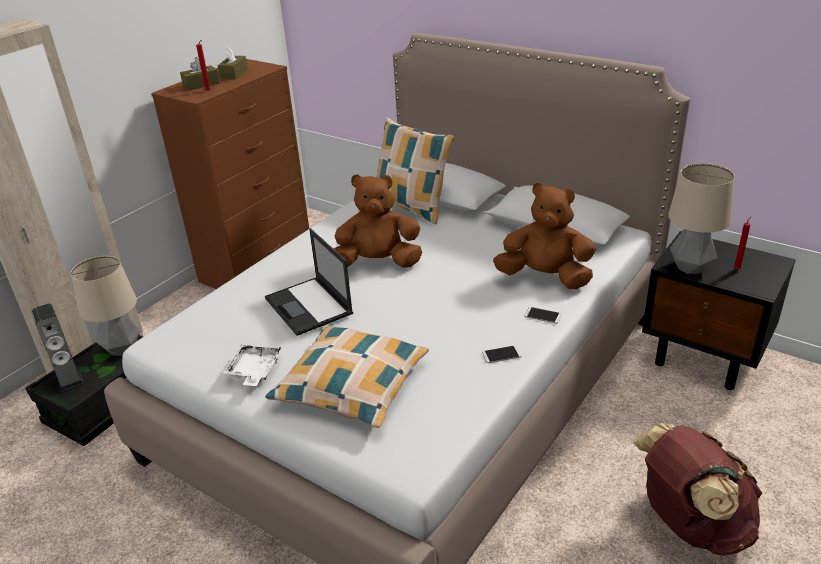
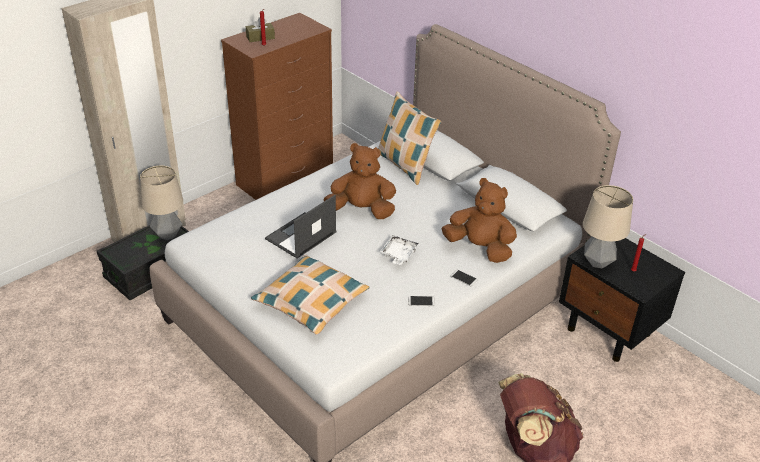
camera: 10 degrees right, 5 degrees up
(69, 378) = (127, 250): speaker -> none
(234, 74) = (288, 30): brown tissue box -> none
(254, 371) = (249, 277): white tray -> white tray (398, 255)
(309, 306) = (300, 236): laptop -> laptop turned 60 degrees clockwise

